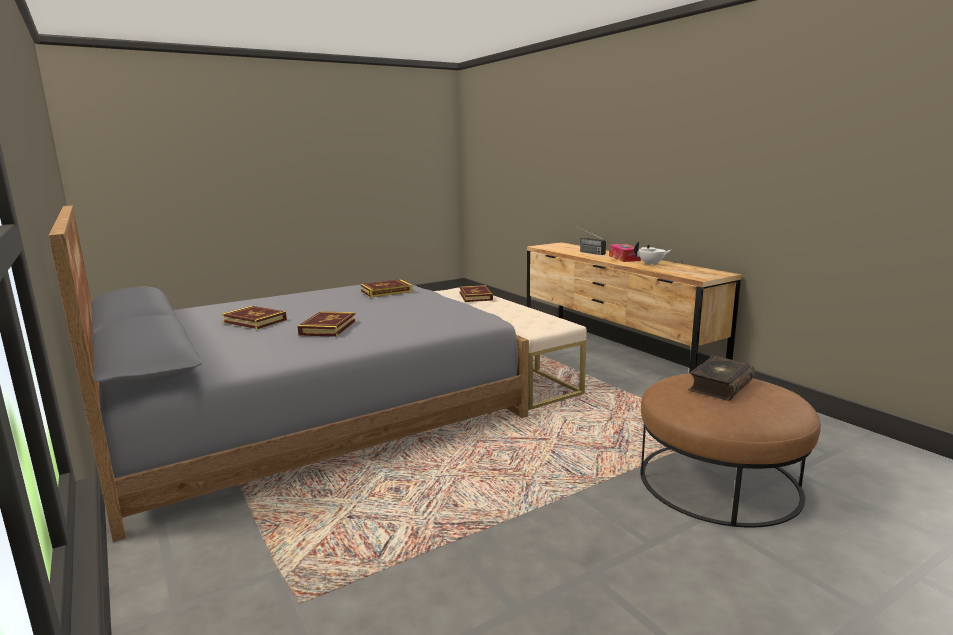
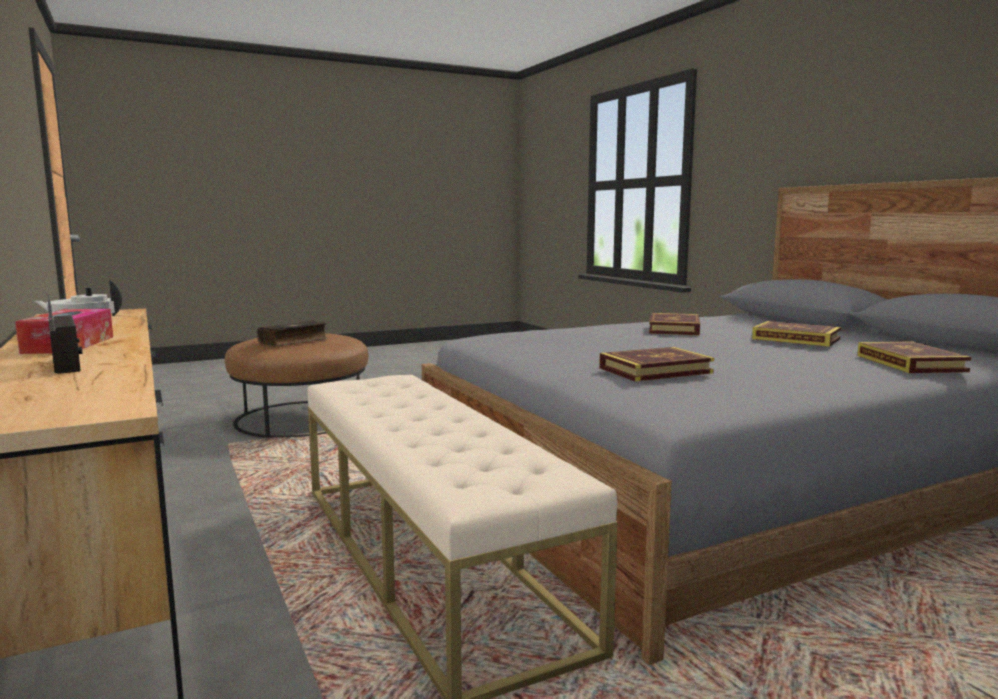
camera: 175 degrees left, 5 degrees down
(475, 296) = (450, 450): book -> book (910, 363)

